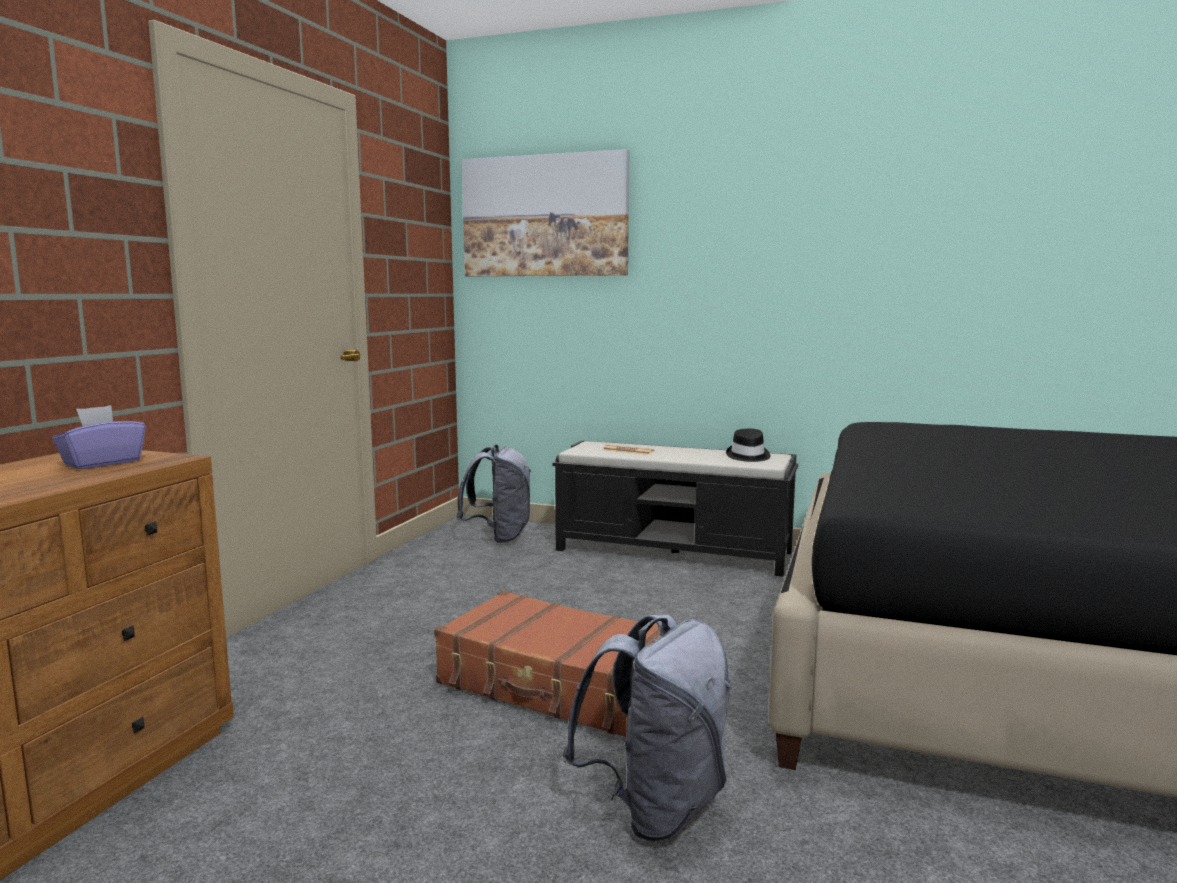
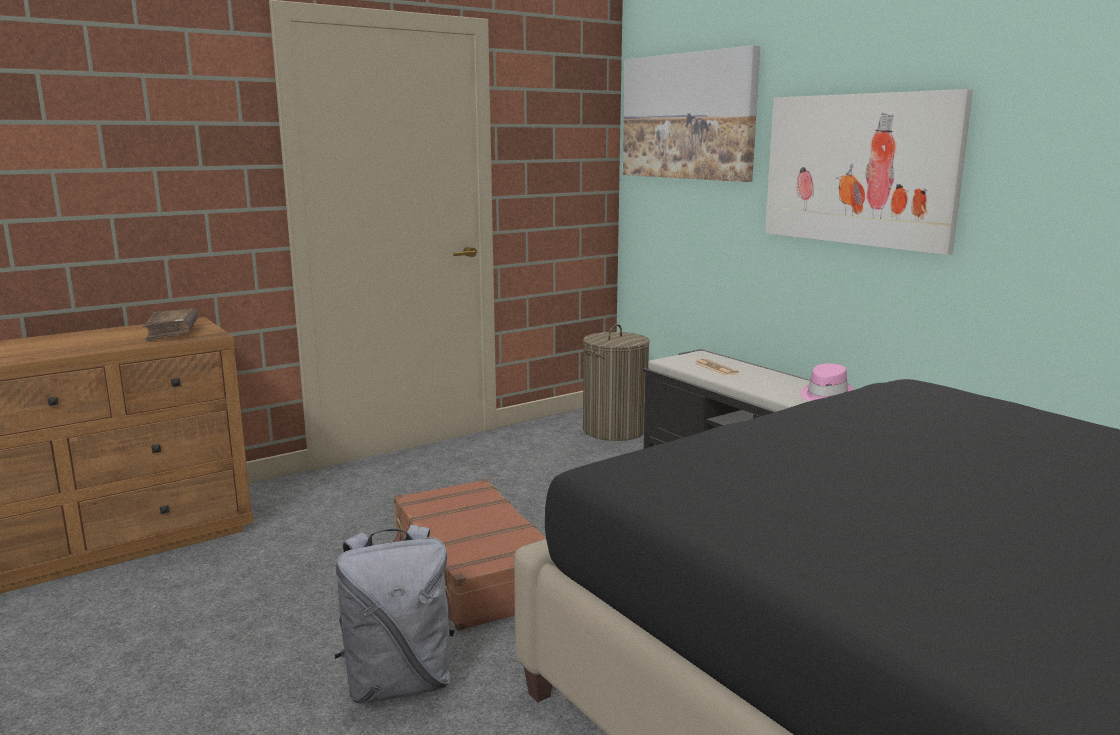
camera: 35 degrees right, 5 degrees up
(102, 463) = (172, 332): purple tissue box -> brown book
(499, 537) = (614, 430): grey backpack -> laundry basket
(743, 259) = (859, 169): none -> picture
(747, 456) = (825, 395): black hat -> pink hat

